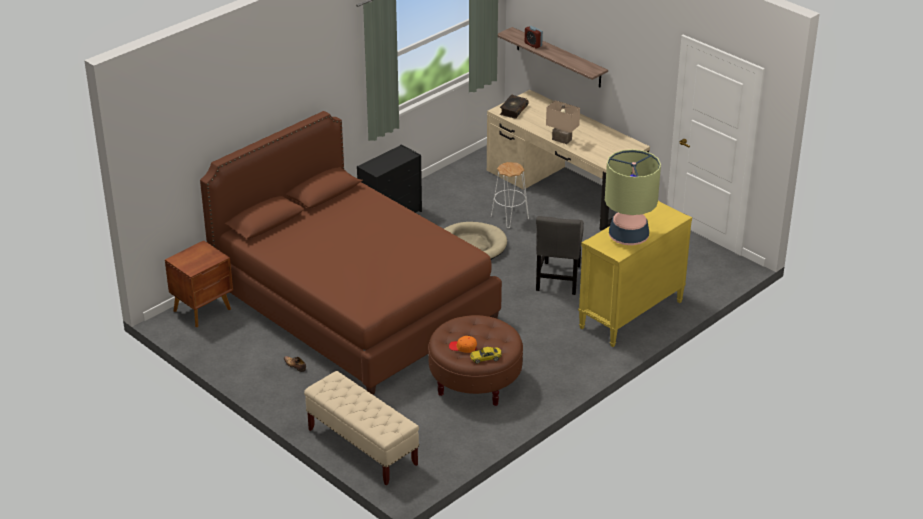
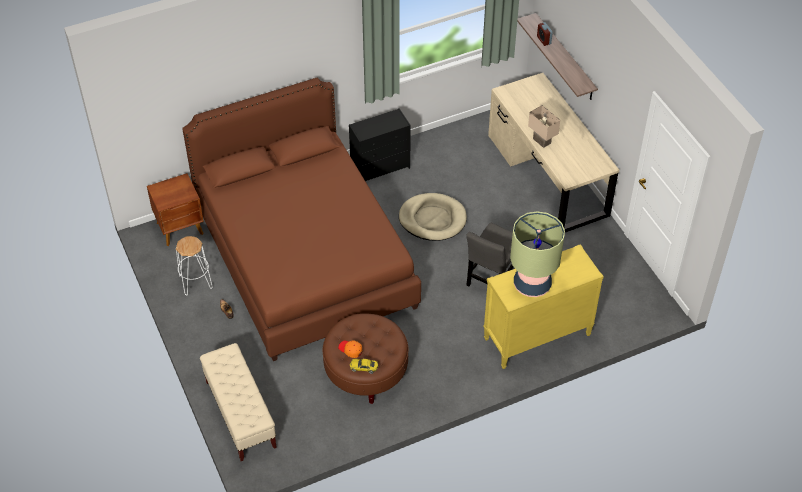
camera: 20 degrees right, 15 degrees up
(509, 217) = (483, 195): white stool -> white stool (195, 281)
(513, 110) = (515, 94): book -> none

